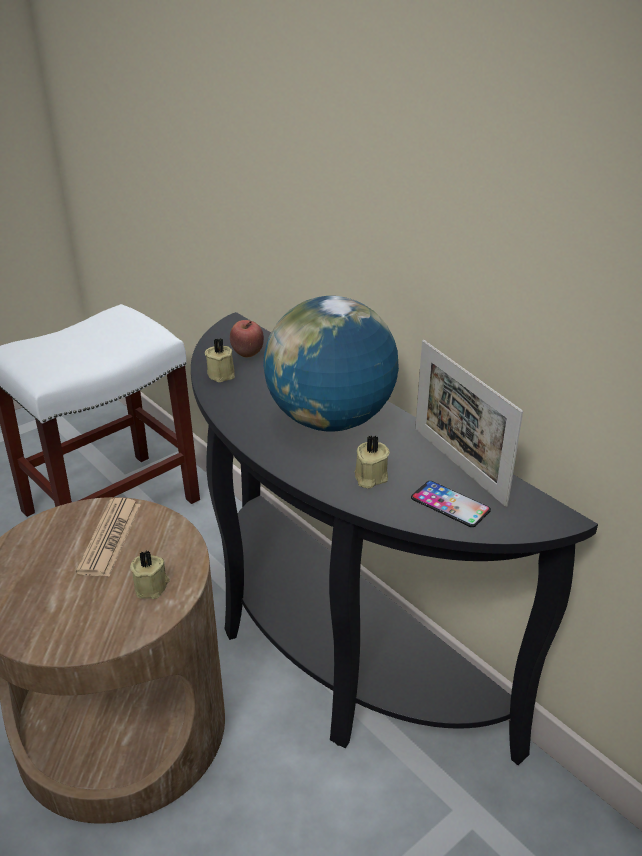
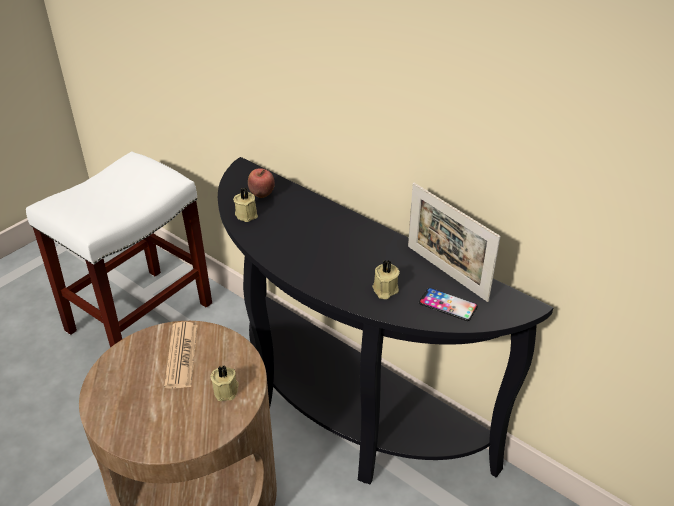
camera: 10 degrees left, 5 degrees up
(330, 420) = (342, 245): globe -> none

